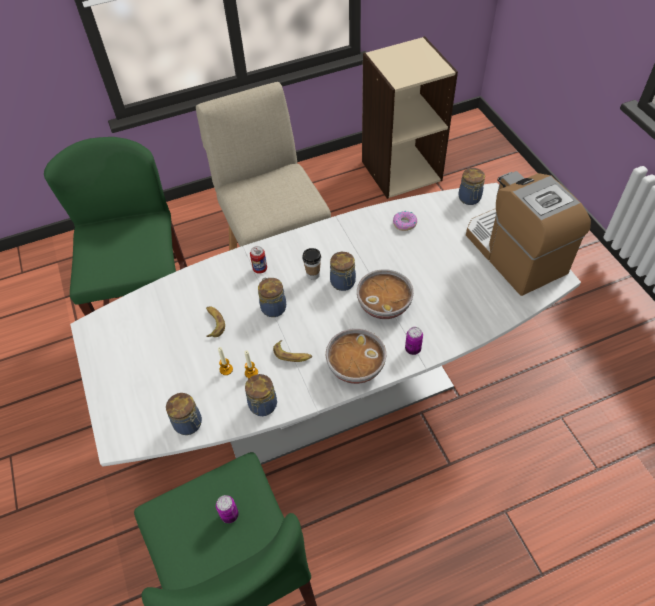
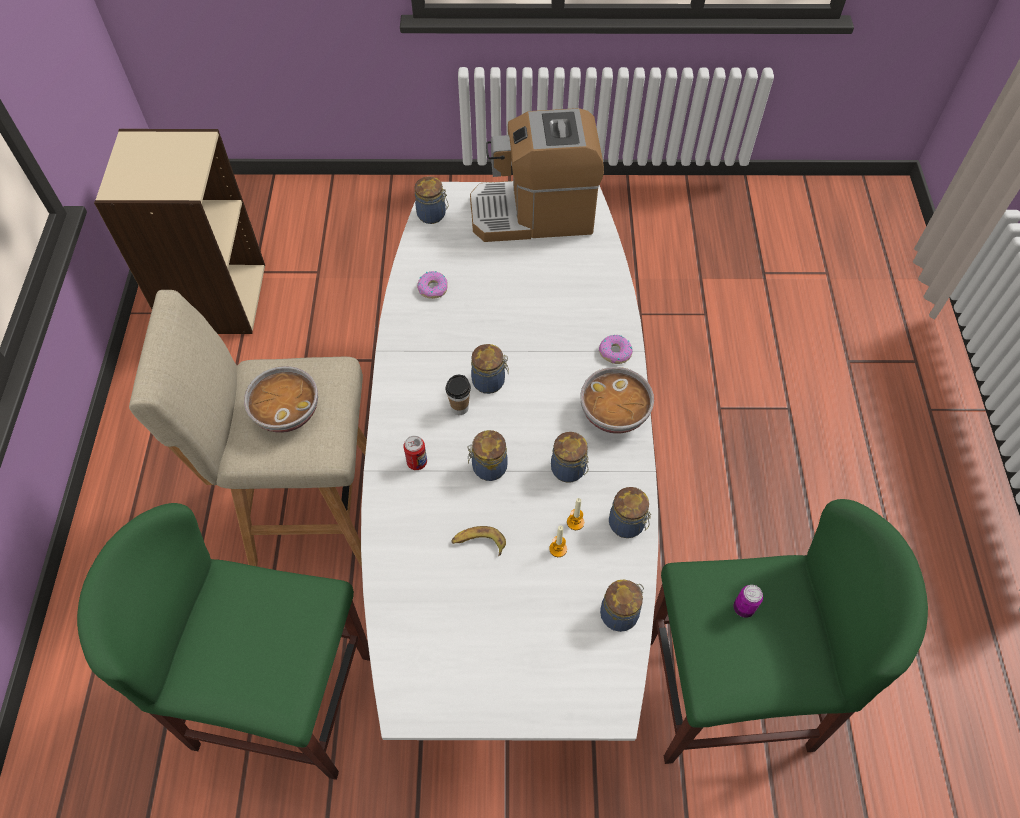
camera: 70 degrees left, 5 degrees up
(292, 355) = (569, 470): banana -> jar
(384, 305) = (543, 354): bowl -> bowl (286, 412)
(413, 349) = (615, 352): can -> donut

